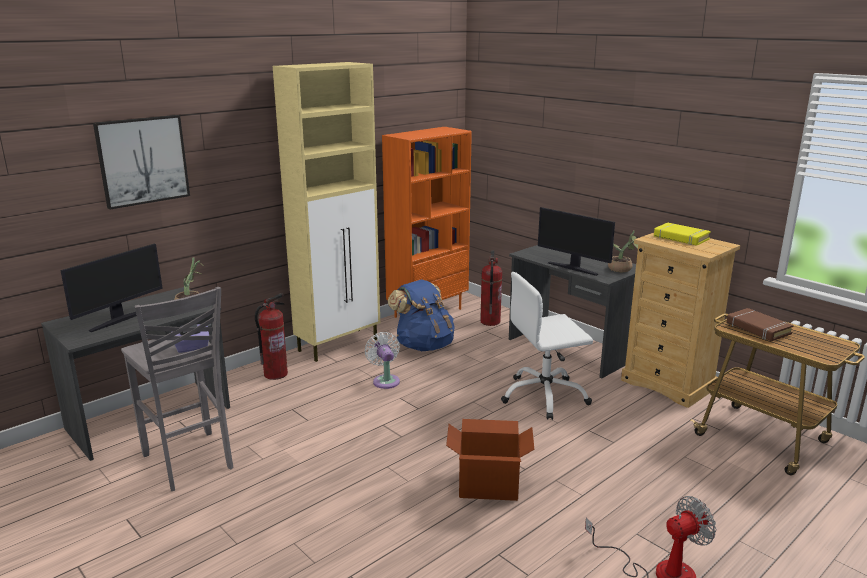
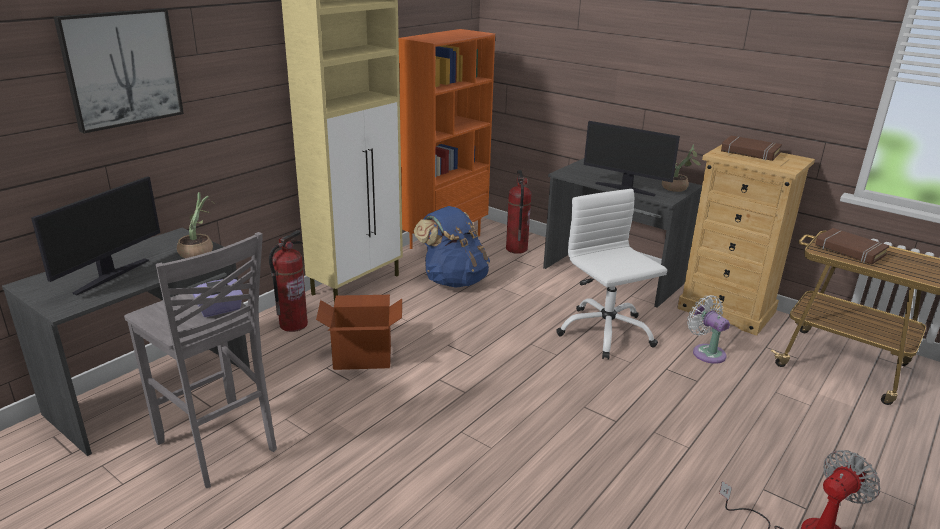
camera: 10 degrees left, 5 degrees up
(385, 380) = (424, 324): white fan -> white fan (706, 352)
(488, 485) = (583, 445): cardboard box -> cardboard box (362, 357)
(544, 396) = (605, 332): white office chair -> white office chair turned 90 degrees clockwise
(680, 238) = (750, 152): yellow book -> brown book

